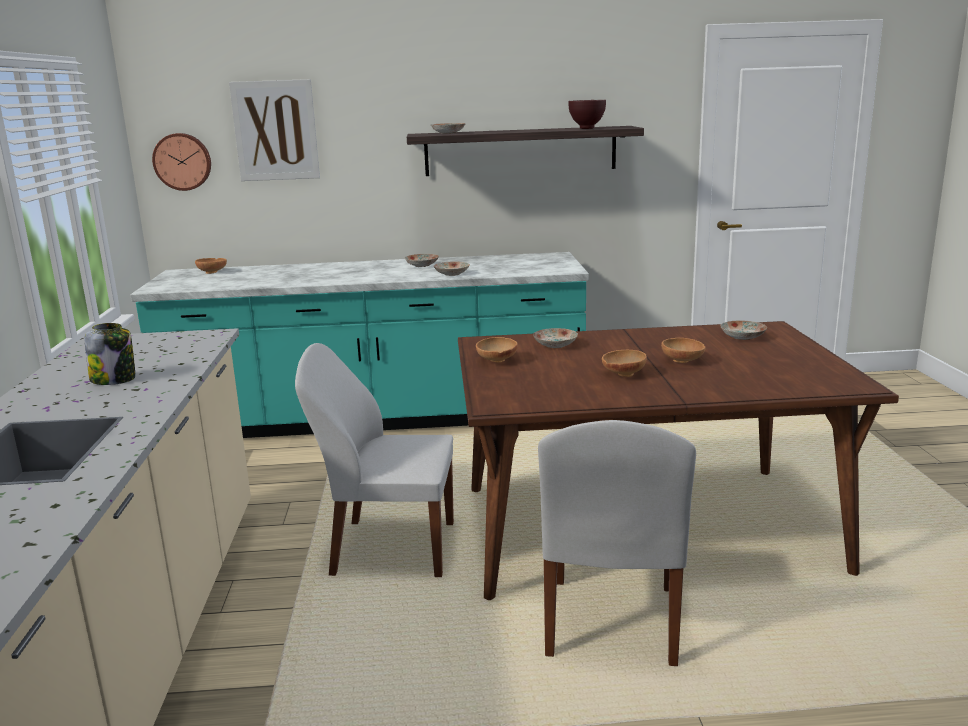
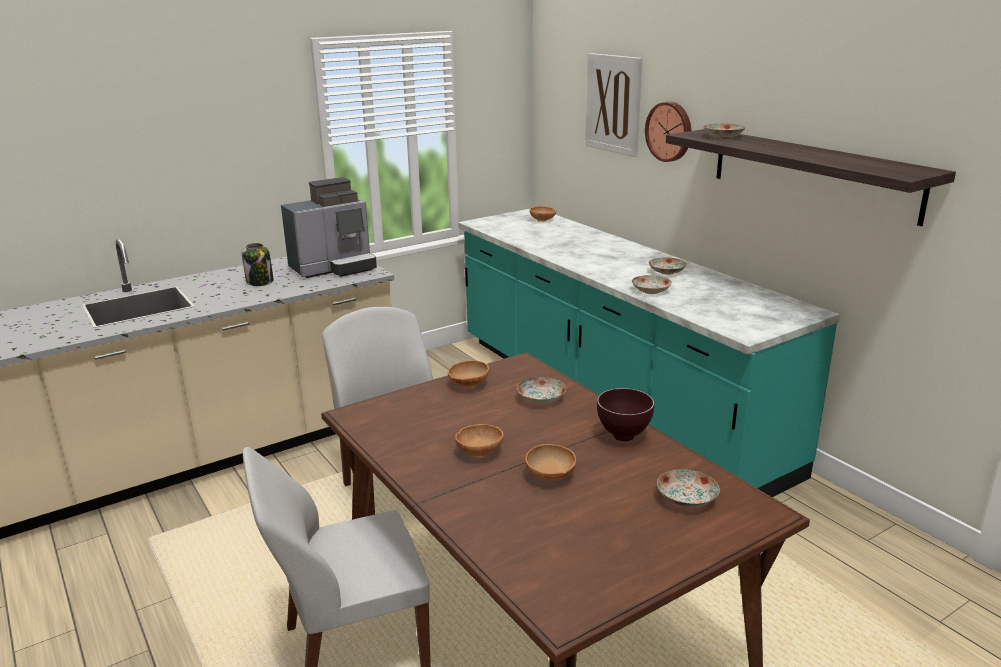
camera: 60 degrees right, 5 degrees up
(156, 346) = (334, 268): none -> coffee machine
(182, 161) = (557, 119): wall clock -> wall clock (670, 131)
(586, 128) = (855, 164): brown bowl -> brown bowl (623, 436)

